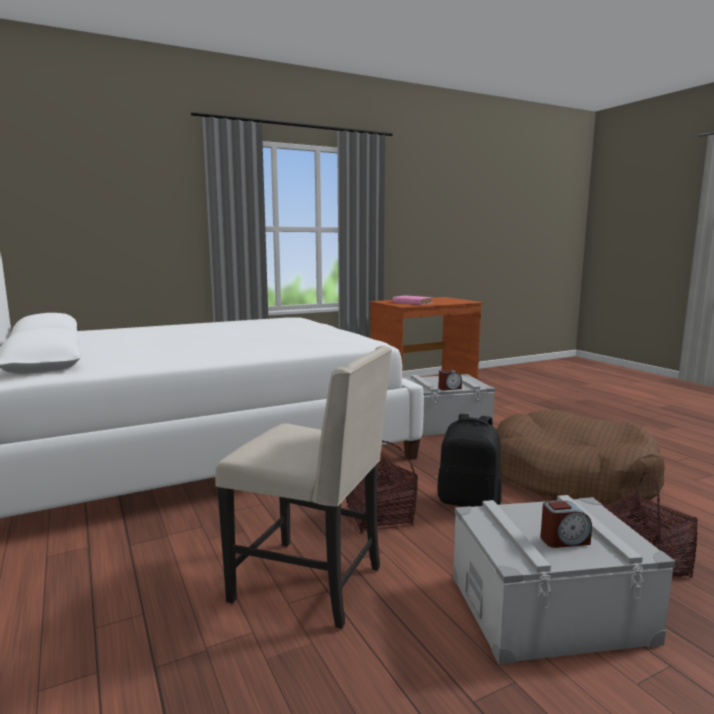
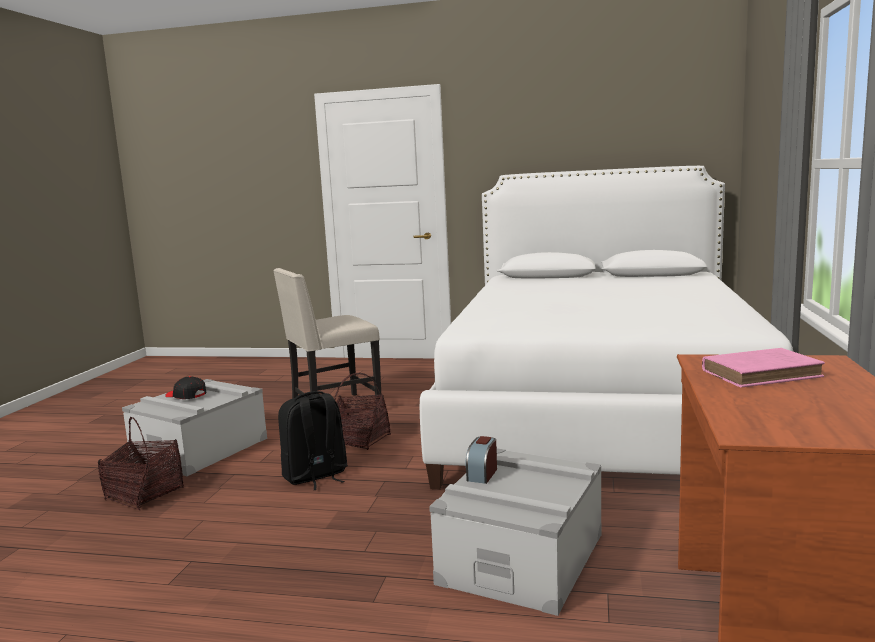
camera: 130 degrees right, 0 degrees up
(564, 540) = (186, 395): alarm clock -> black cap
(571, 477) = (244, 550): brown dog bed -> none

